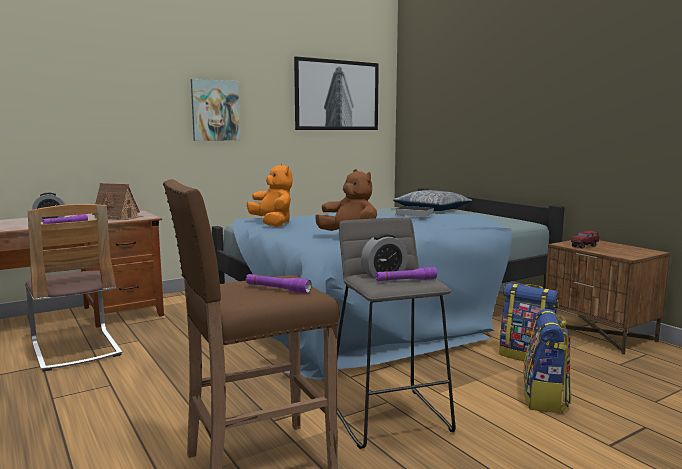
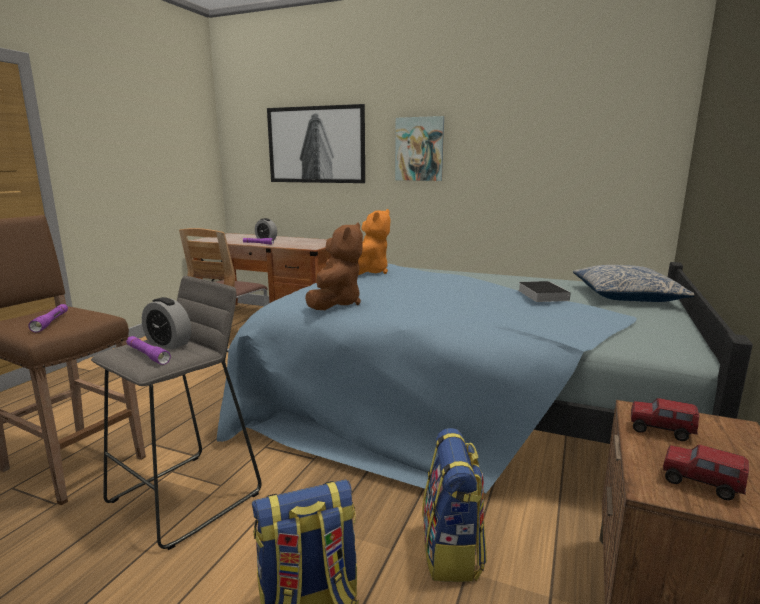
camera: 55 degrees right, 5 degrees up
(118, 217) = (301, 244): toy house -> none
(337, 95) = (580, 124): picture -> picture (316, 145)
(628, 252) = (700, 485): none -> toy truck

